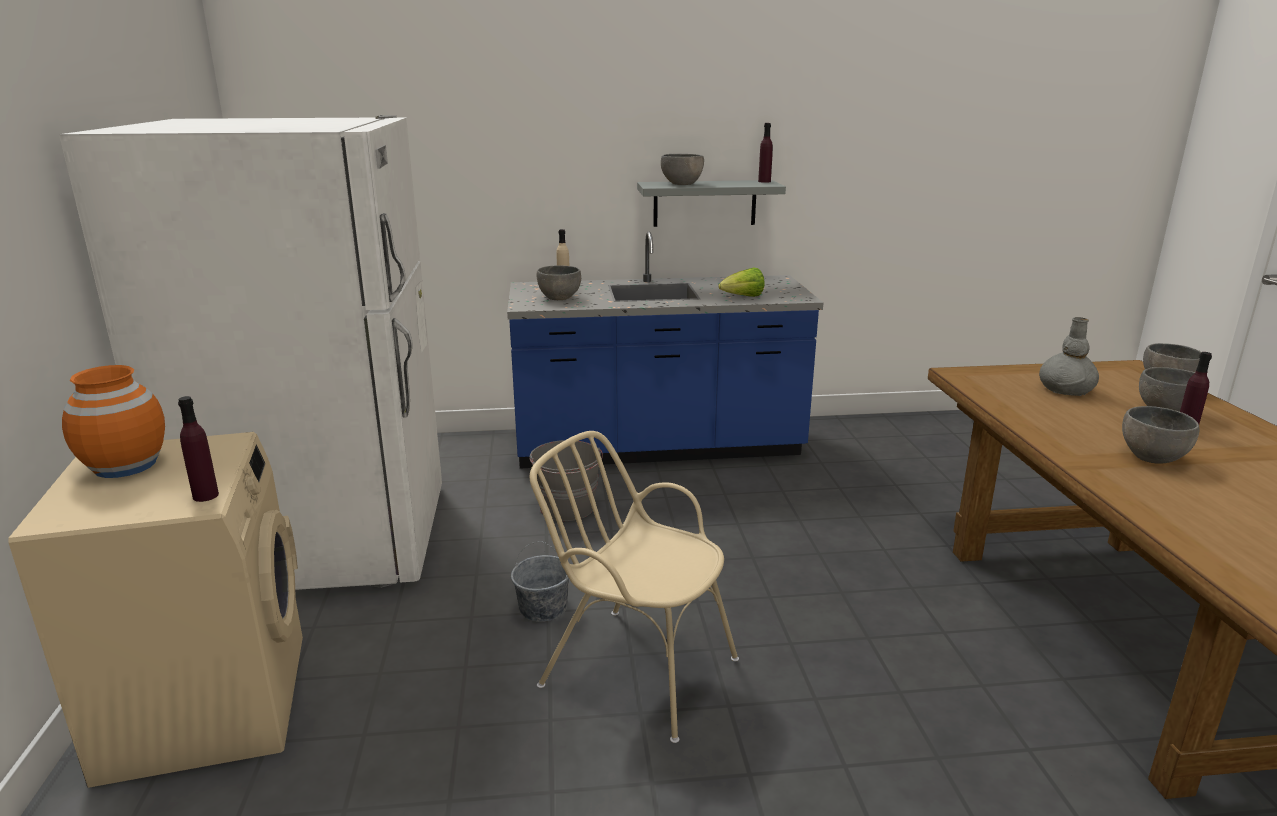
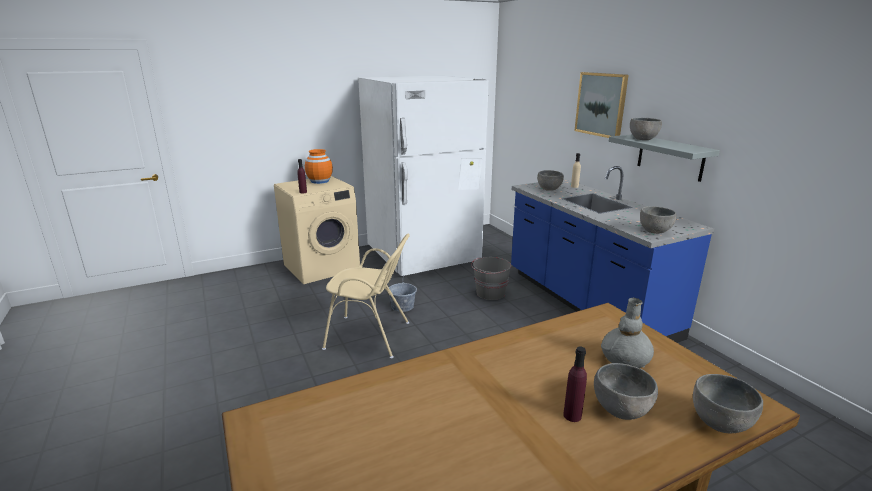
camera: 70 degrees right, 0 degrees up
(562, 145) = (601, 104): none -> picture
(633, 668) = (371, 336): beige chair -> beige chair turned 90 degrees clockwise
(743, 297) = (622, 222): lettuce -> none
(764, 181) = (702, 149): purple bottle -> none
(1152, 458) = (491, 389): grey bowl -> grey bowl (654, 231)

